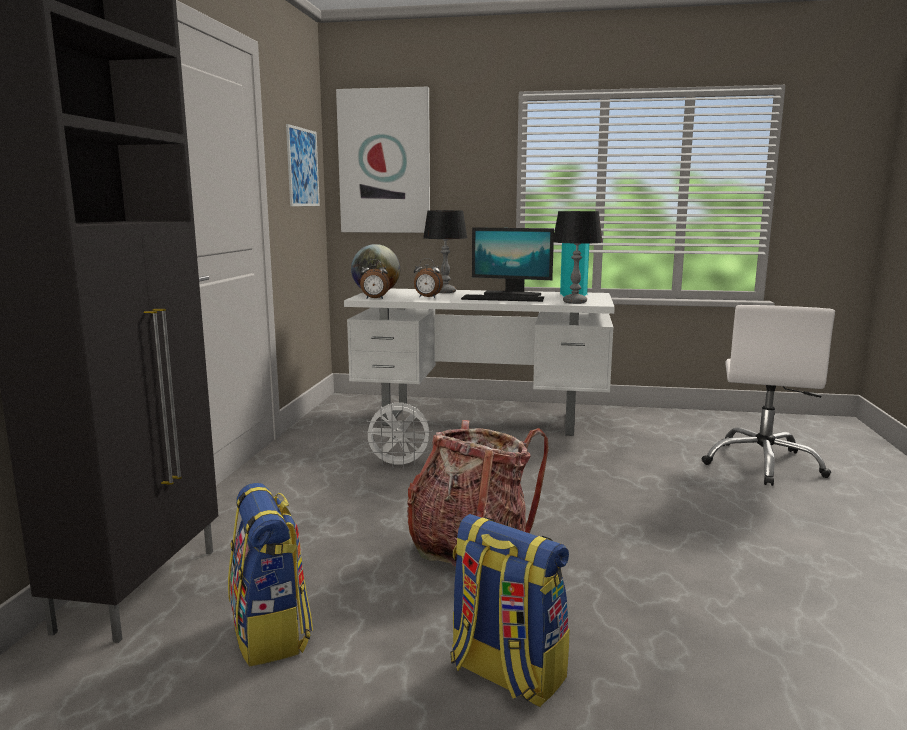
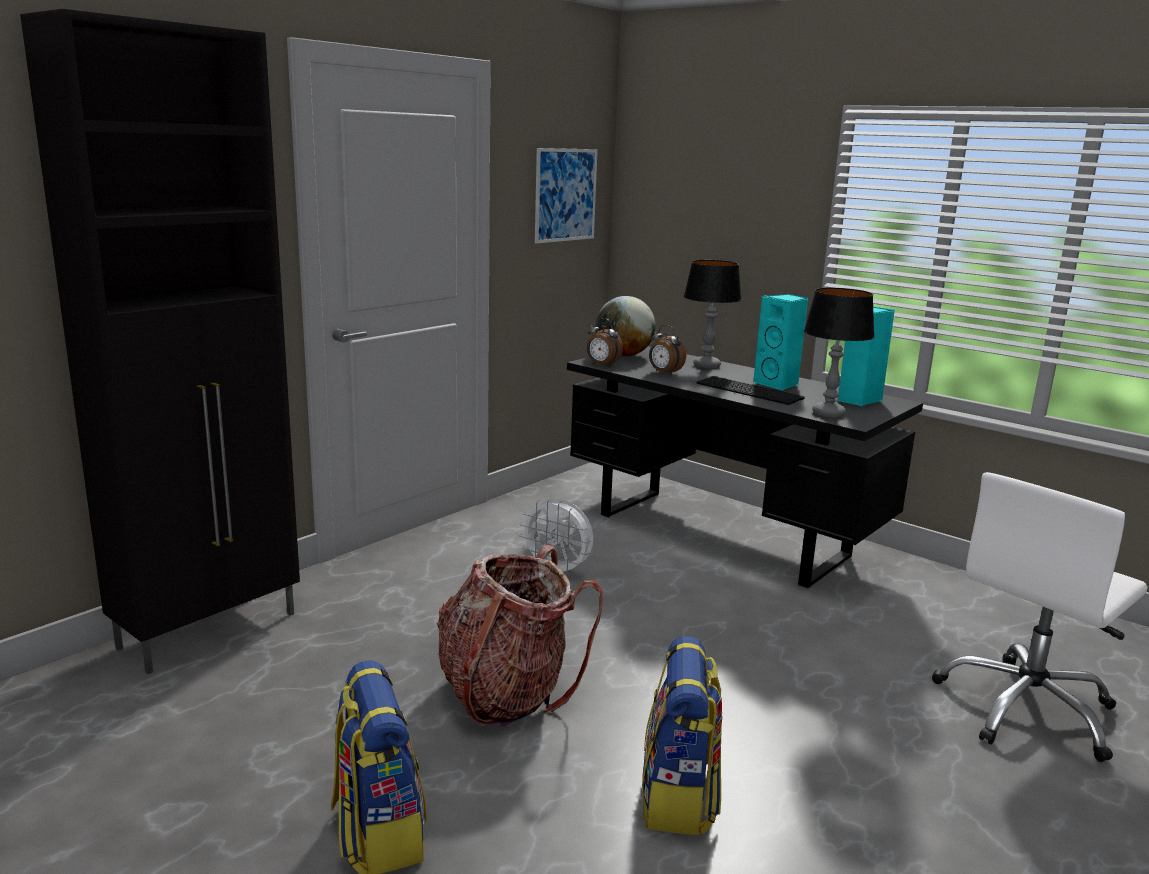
camera: 30 degrees right, 5 degrees up
(271, 633) = (251, 710): backpack -> backpack (679, 798)
(384, 162) = (676, 188): picture -> none
(481, 419) = (722, 535): white desk -> black desk
(511, 294) = (778, 384): monitor -> turquoise speaker

